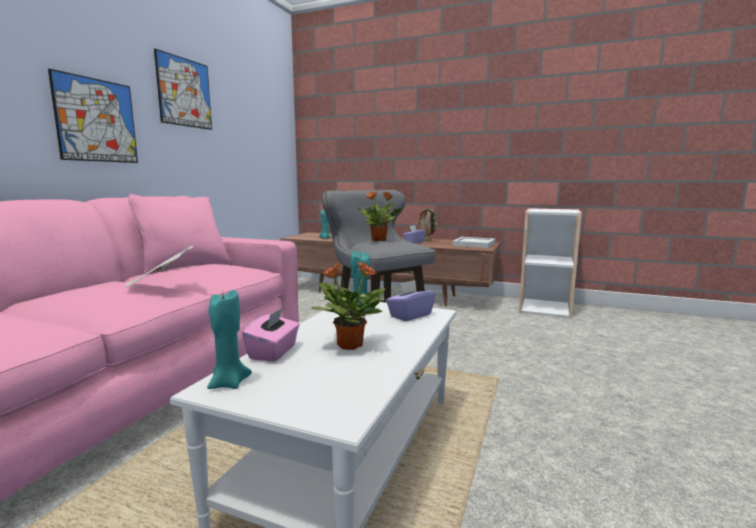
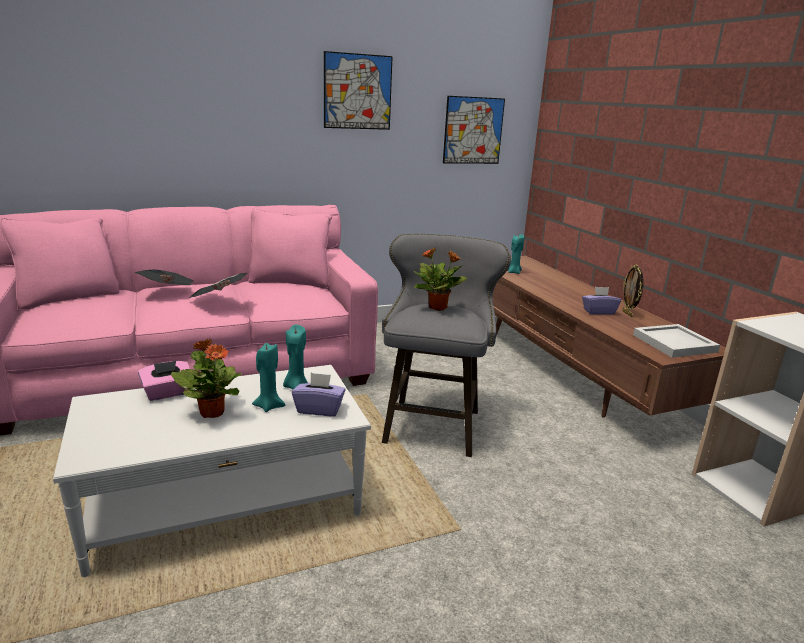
camera: 45 degrees right, 10 degrees up
(77, 294) = (169, 292): none -> newspaper
(96, 120) = (255, 133): picture -> picture (473, 130)
(228, 383) = (103, 403): turquoise candle -> turquoise candle (269, 406)

